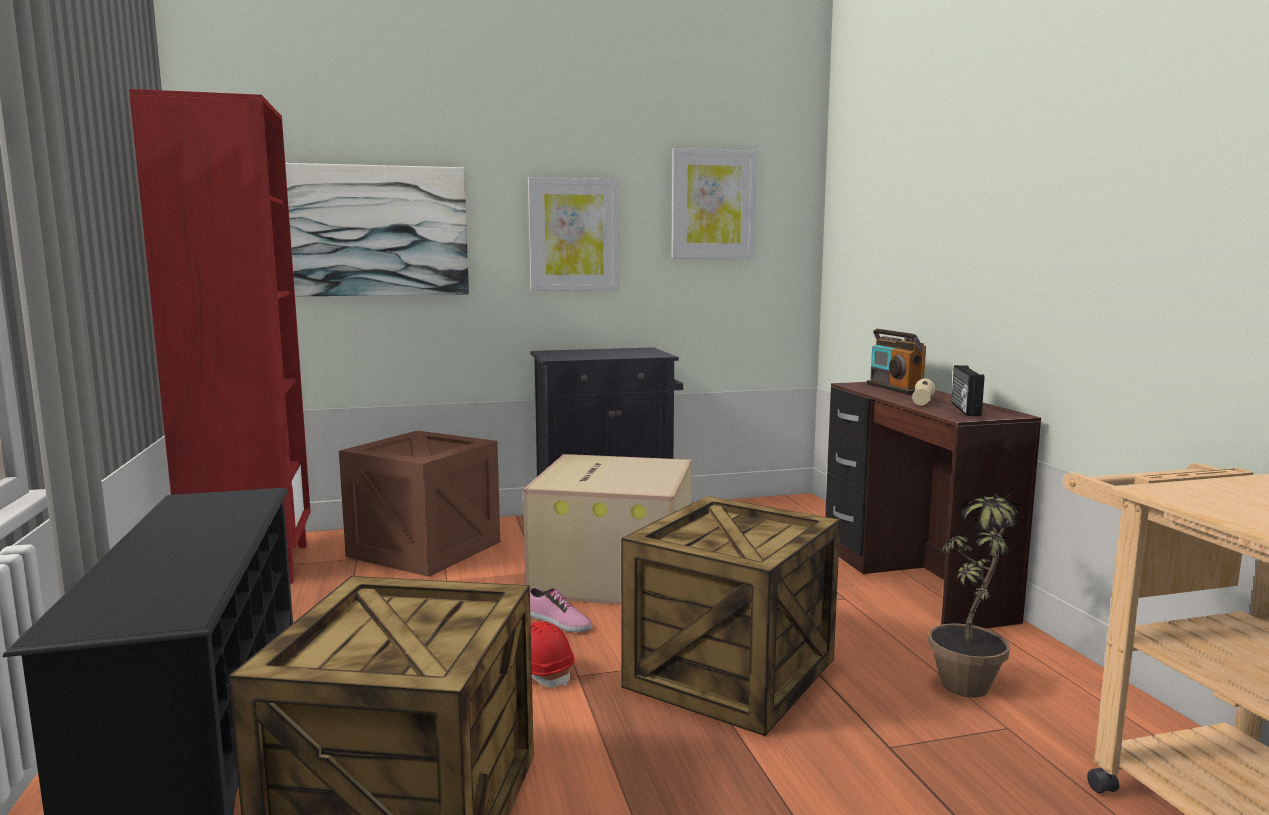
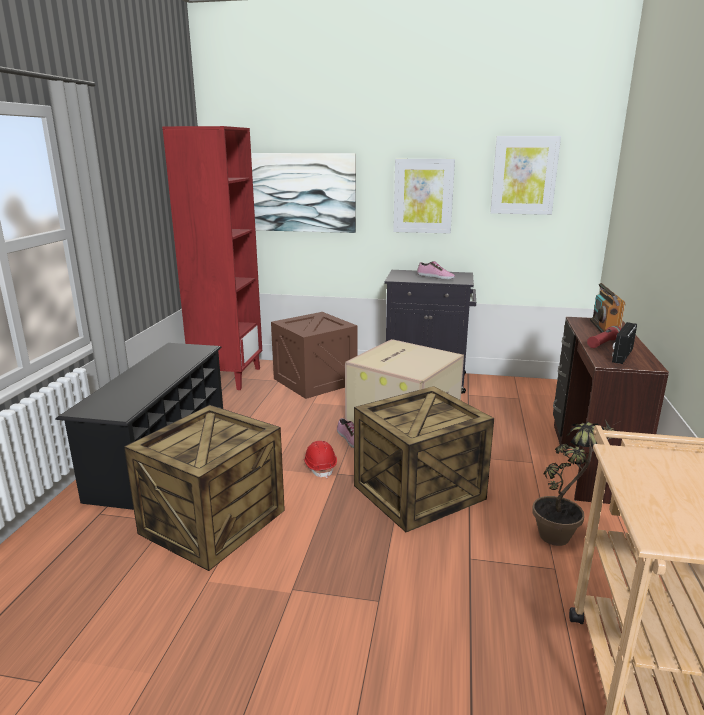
camera: 25 degrees right, 10 degrees up
(611, 353) = (435, 277): none -> shoe
(923, 401) = (603, 343): beige flashlight -> red flashlight

